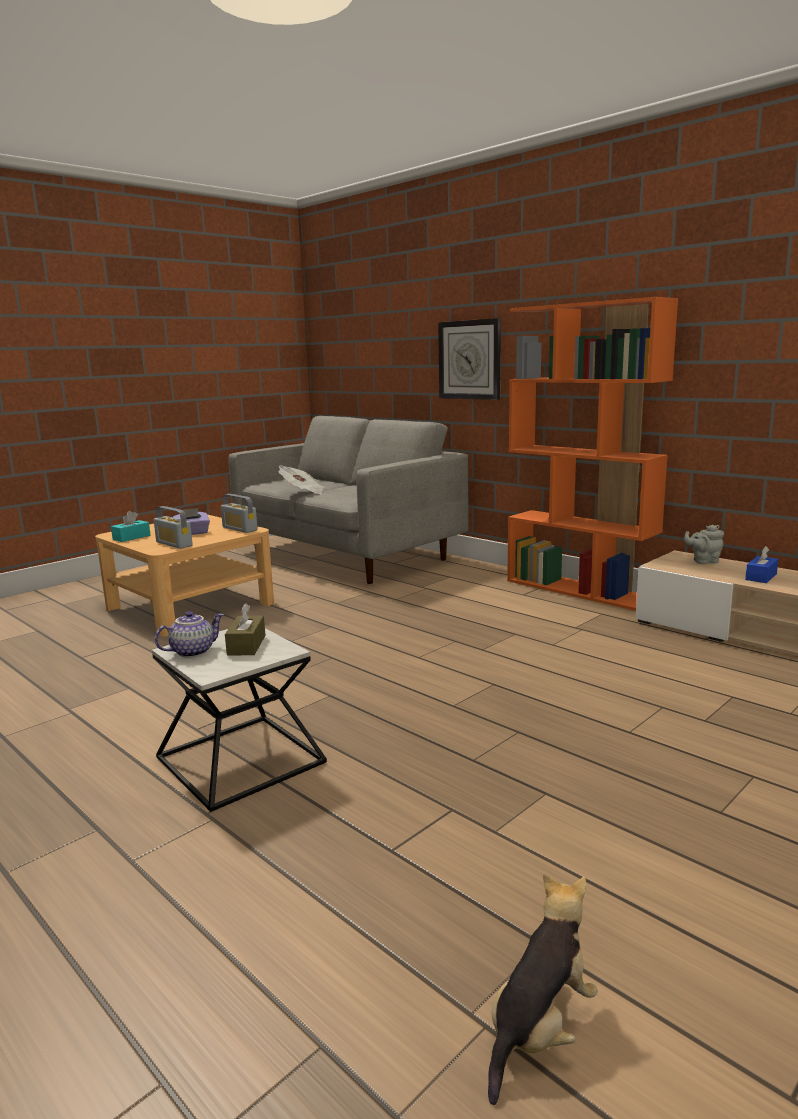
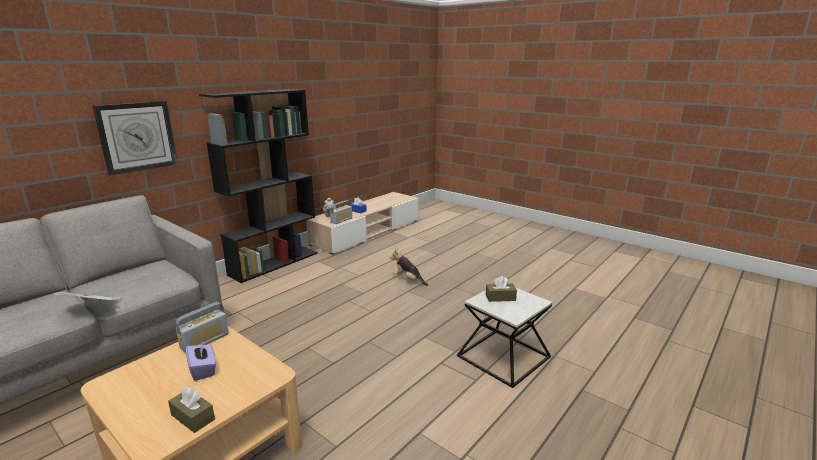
camera: 95 degrees left, 5 degrees up
(131, 537) = (193, 417): turquoise tissue box -> brown tissue box
(174, 544) = (252, 371): radio -> radio (341, 220)
(192, 651) = (515, 311): teapot -> none
(540, 1028) = (602, 290): plush toy -> plush toy (408, 280)
(580, 590) = (274, 263): orange bookcase -> black bookcase

